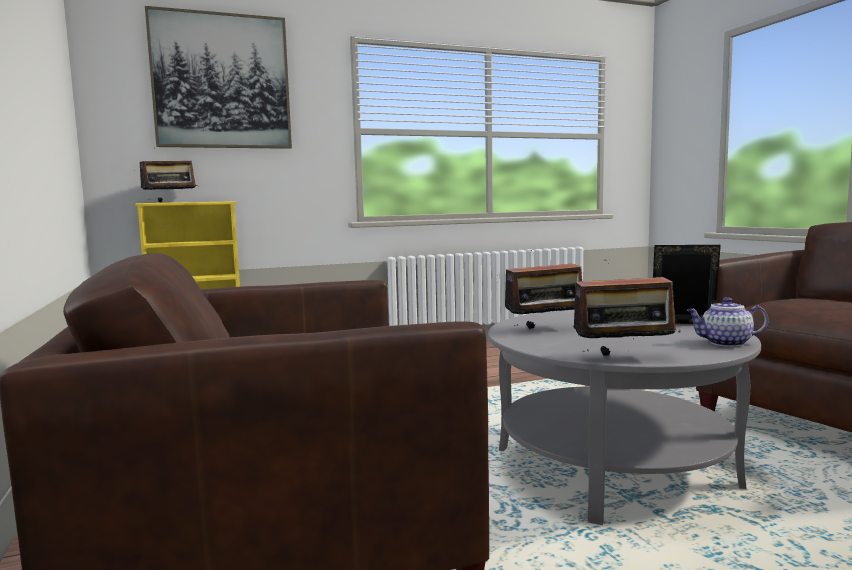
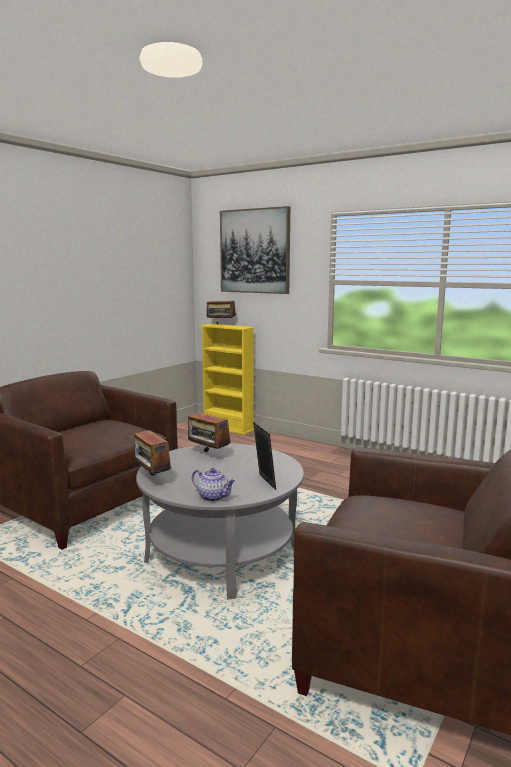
camera: 55 degrees right, 5 degrees up
(725, 343) = (214, 497): teapot -> teapot turned 150 degrees clockwise

